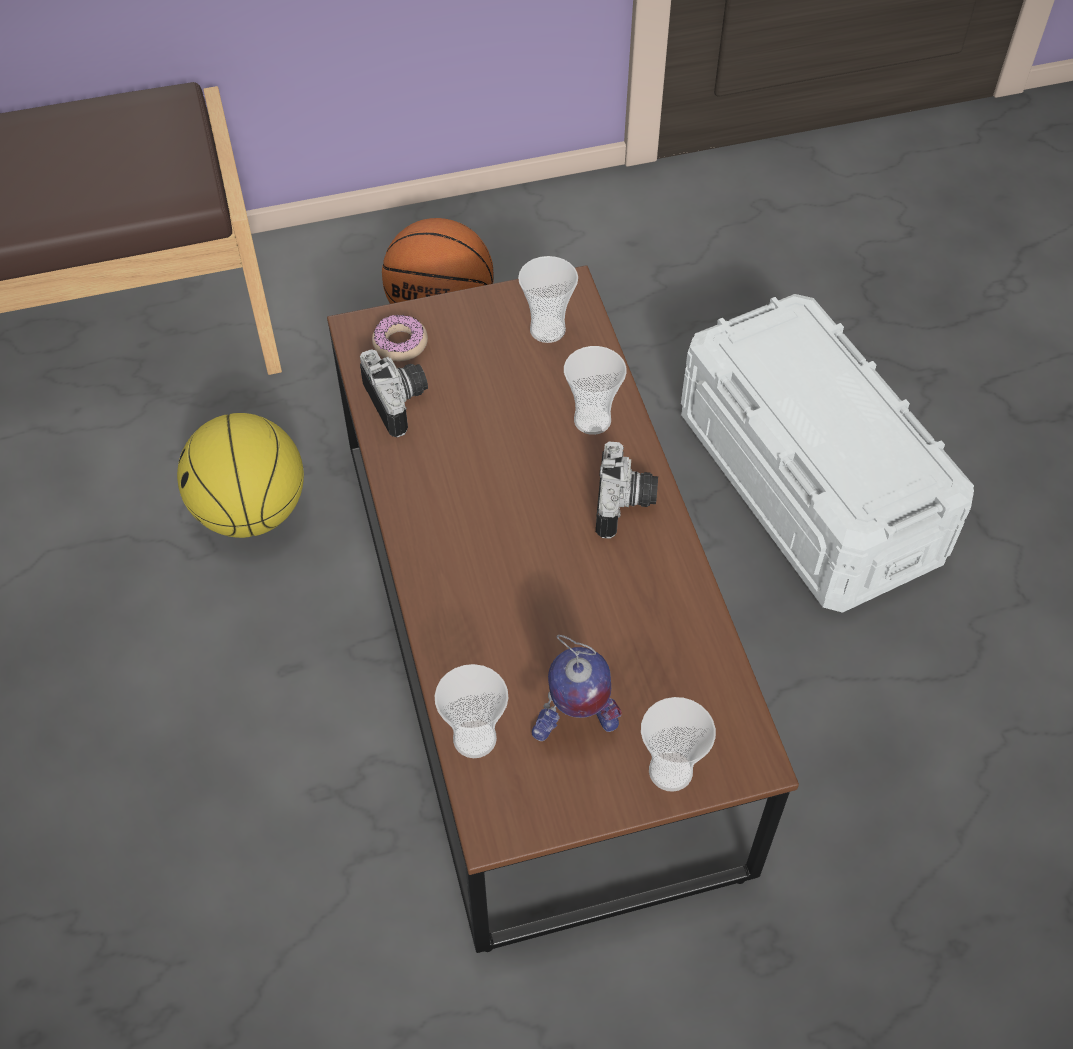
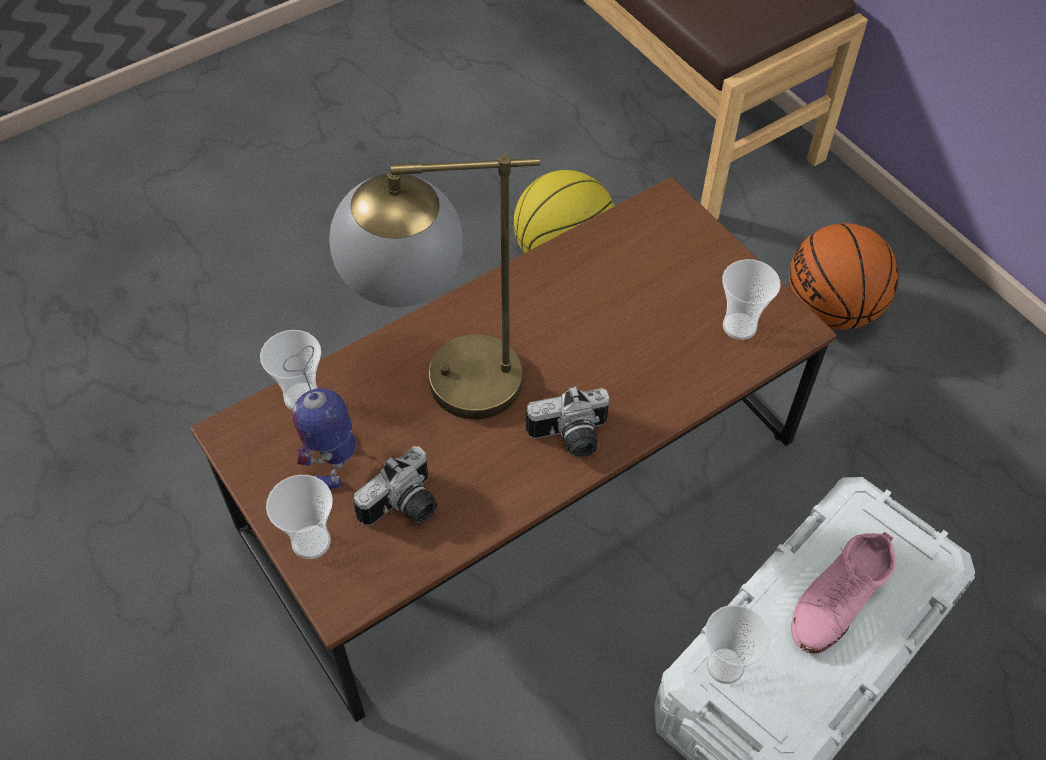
camera: 70 degrees right, 0 degrees up
(400, 343) = (667, 231): donut -> none
(401, 401) = (606, 250): camera -> camera (404, 507)
(512, 598) = (440, 384): none -> table lamp
(573, 725) = (334, 460): toy robot -> toy robot turned 45 degrees clockwise
(592, 420) = (652, 388): cup -> cup (725, 665)
(814, 392) = (839, 598): none -> pink shoe

